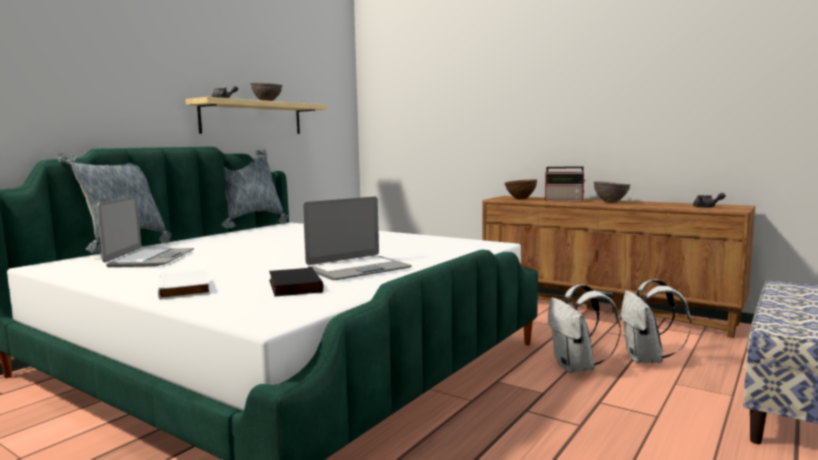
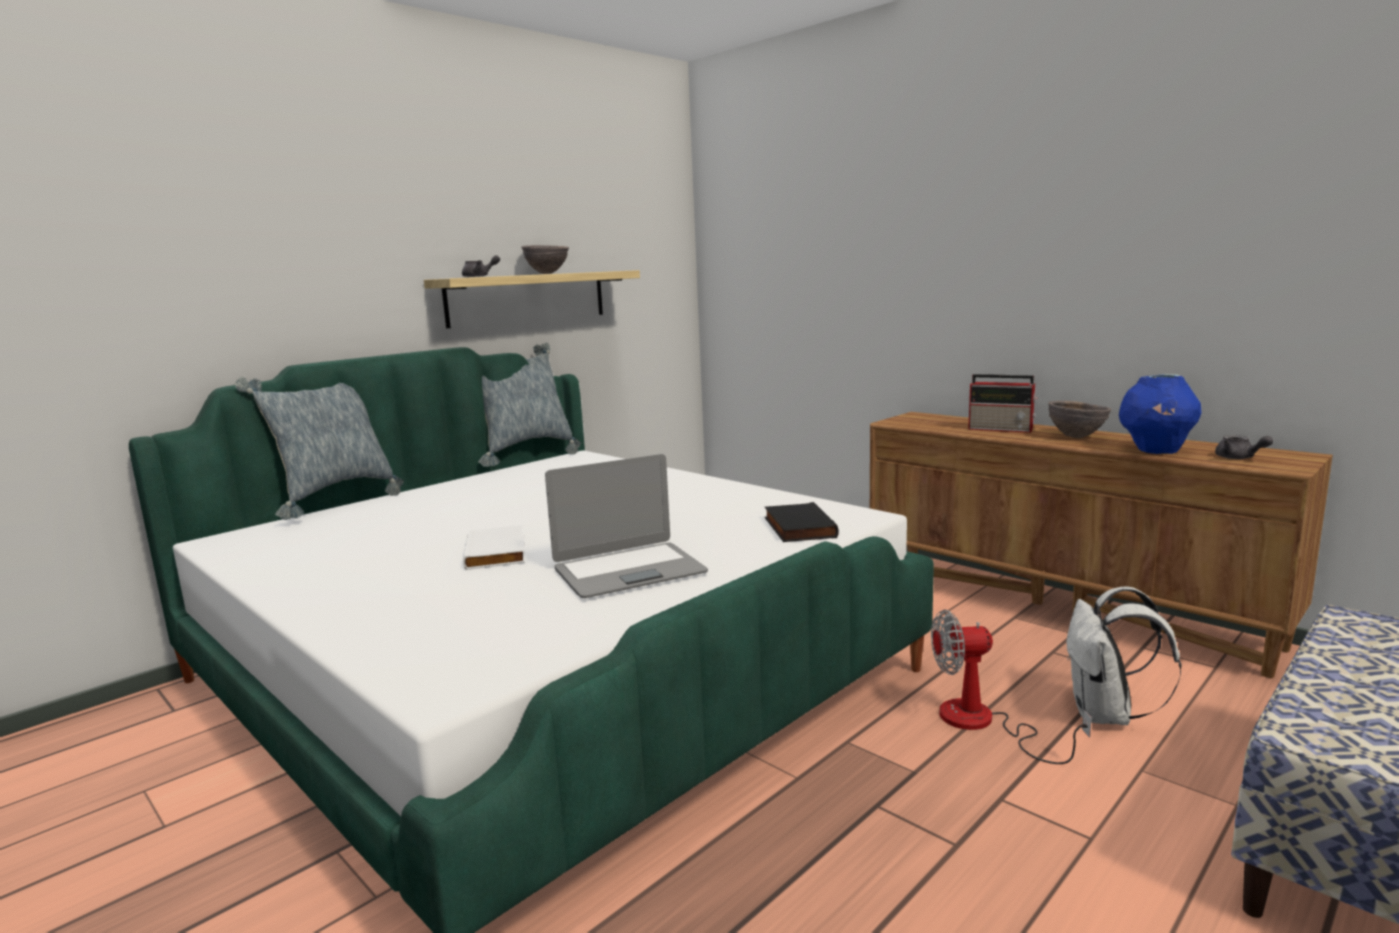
camera: 10 degrees right, 5 degrees up
(150, 259) = (358, 531): laptop -> none
(186, 288) = (372, 604): white book -> white book (498, 552)
(293, 286) = (517, 608): black book -> black book (797, 527)
(520, 199) = (931, 423): brown bowl -> none
(577, 368) = (983, 724): white backpack -> fan
(659, 206) = (1156, 451): none -> blue vase

